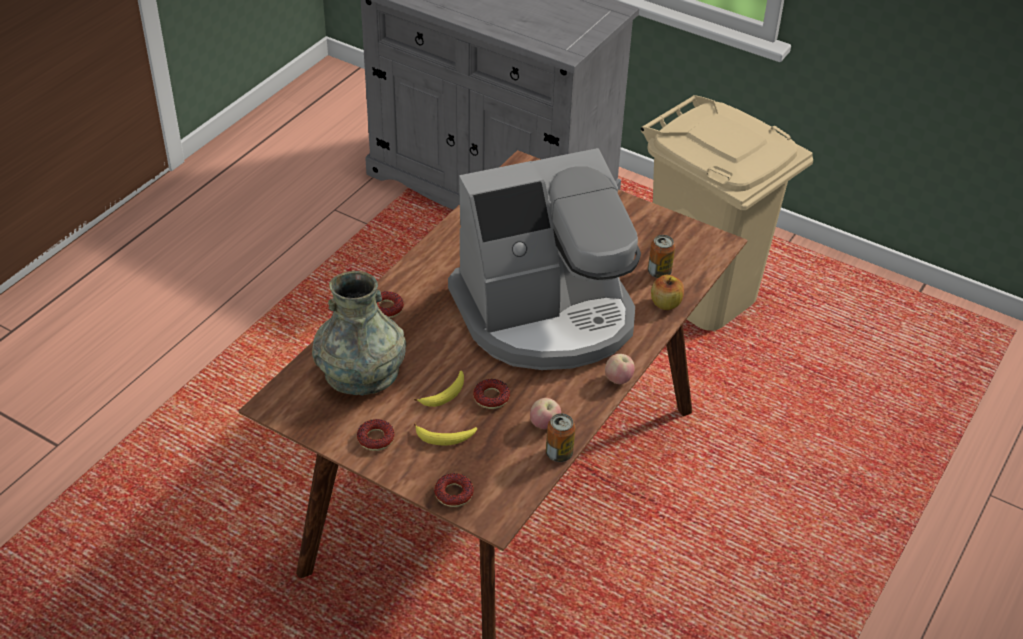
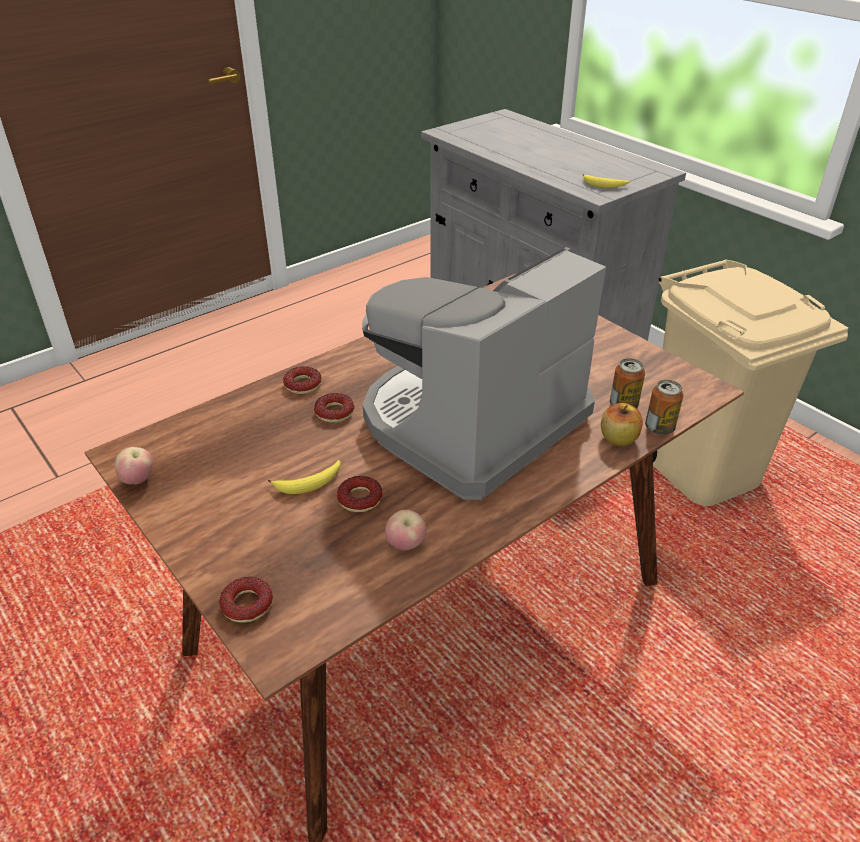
camera: 20 degrees right, 5 degrees down
(361, 372) = (235, 441): grey vase -> none
(376, 439) = (201, 515): donut -> donut (334, 412)
(445, 438) = (279, 532): banana -> banana (604, 185)
(546, 315) = (471, 424): coffee machine -> coffee machine turned 135 degrees clockwise
(559, 454) = (405, 586): can -> can (659, 428)
(618, 380) = (523, 512): apple -> apple (138, 480)

